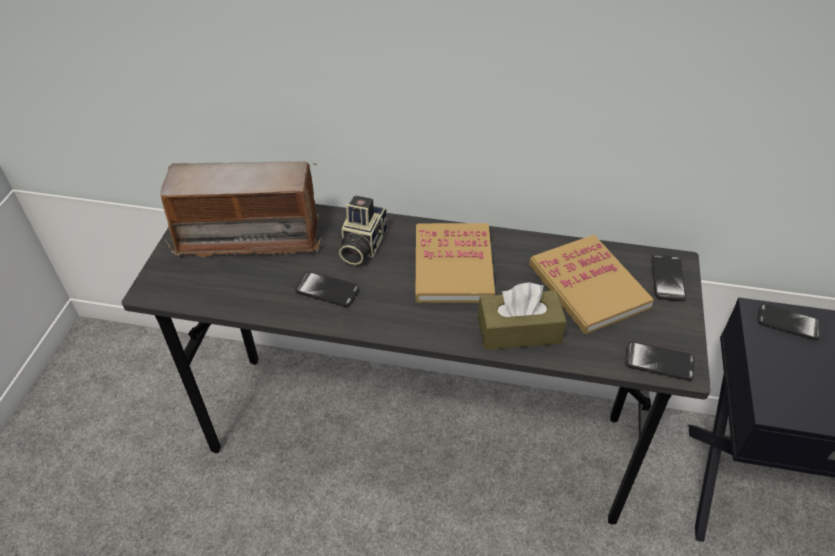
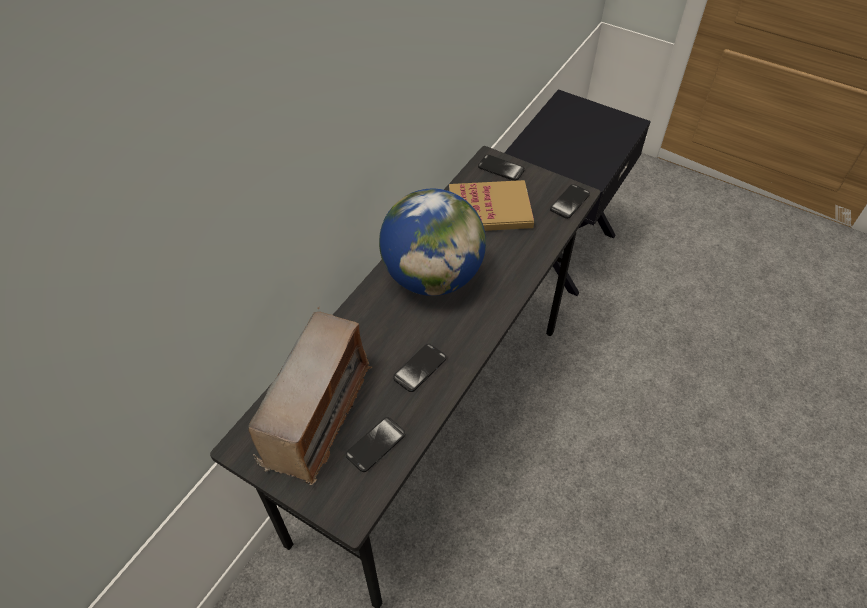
camera: 70 degrees left, 5 degrees up
(361, 245) = (376, 330): camera -> none
(453, 266) = (432, 277): book -> globe
(519, 330) = (515, 261): brown tissue box -> none
(788, 323) = (534, 142): phone -> phone (376, 444)

